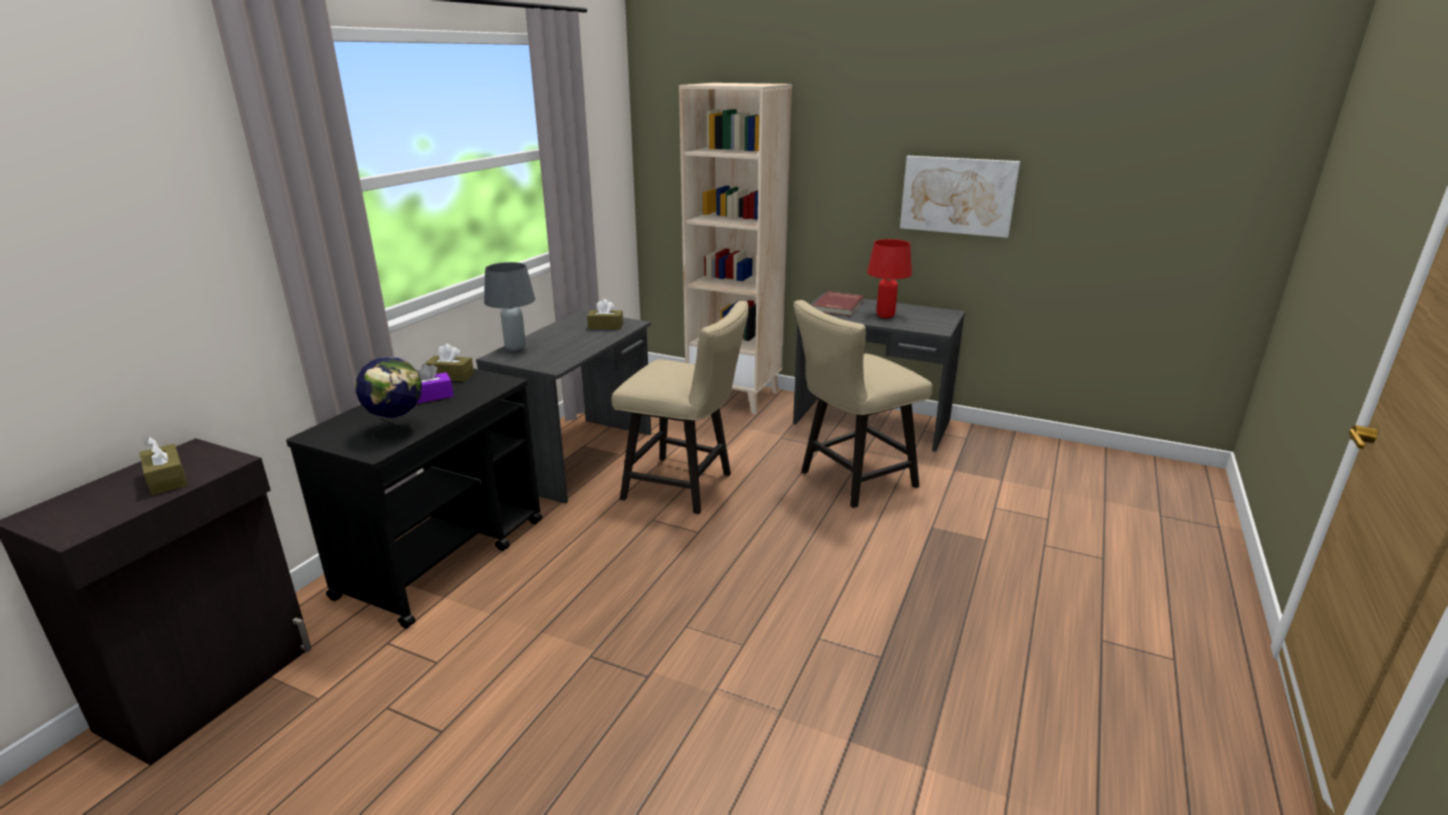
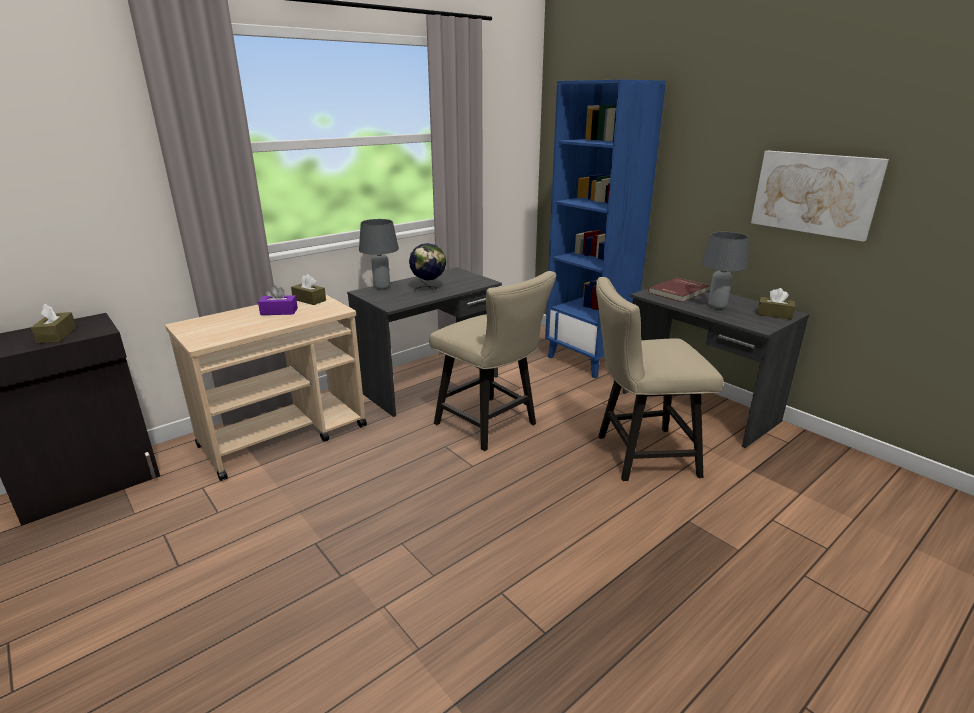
camera: 25 degrees right, 0 degrees up
(397, 429) = (232, 331): globe -> globe (428, 289)
(445, 557) = (285, 436): black cart -> beige cart
(605, 326) = (463, 281): brown tissue box -> brown tissue box (774, 314)
(735, 396) = (588, 360): beige bookcase -> blue bookcase
(884, 316) = (716, 306): red table lamp -> grey table lamp

